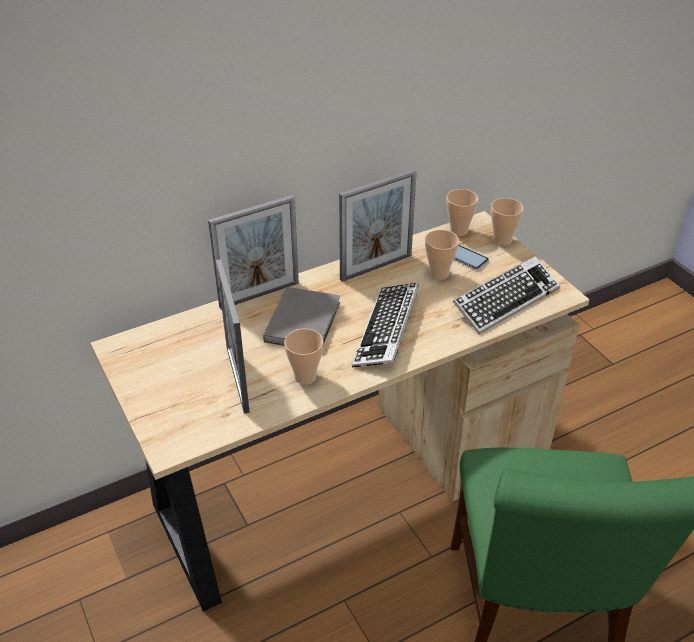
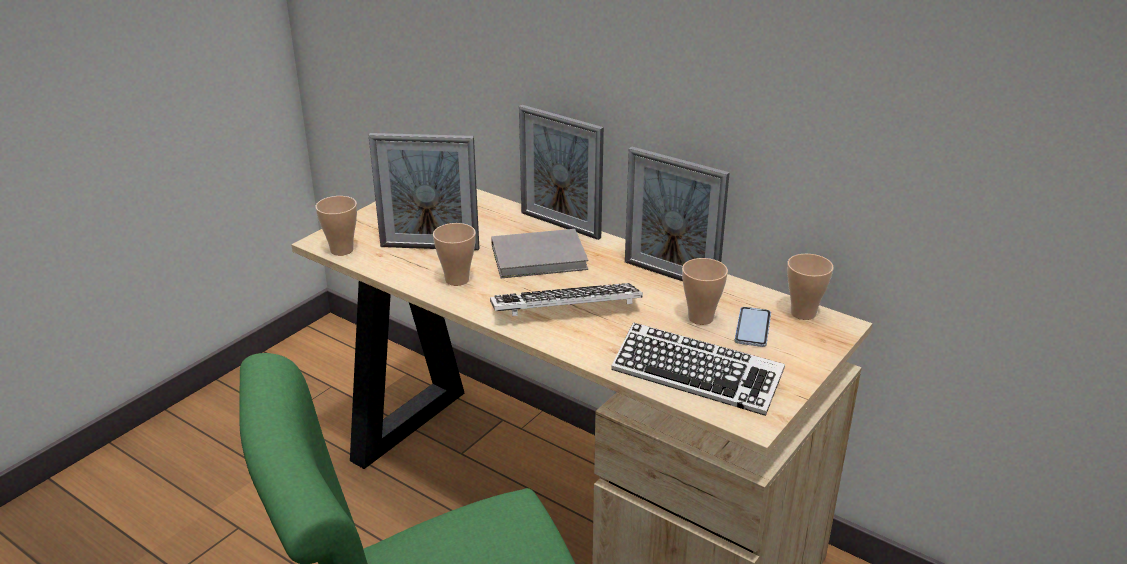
camera: 65 degrees right, 10 degrees down
(237, 379) = (429, 247): picture frame -> picture frame turned 135 degrees counterclockwise
(502, 240) = (821, 349): cup -> cup (342, 250)

